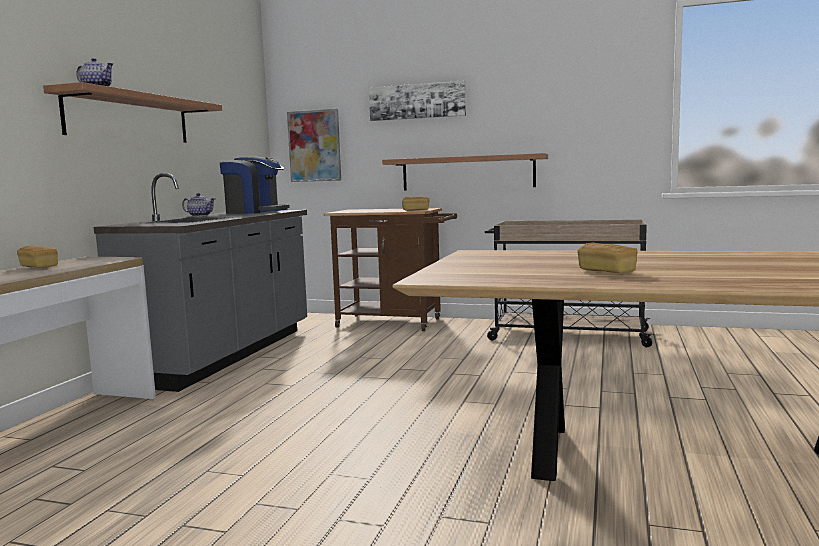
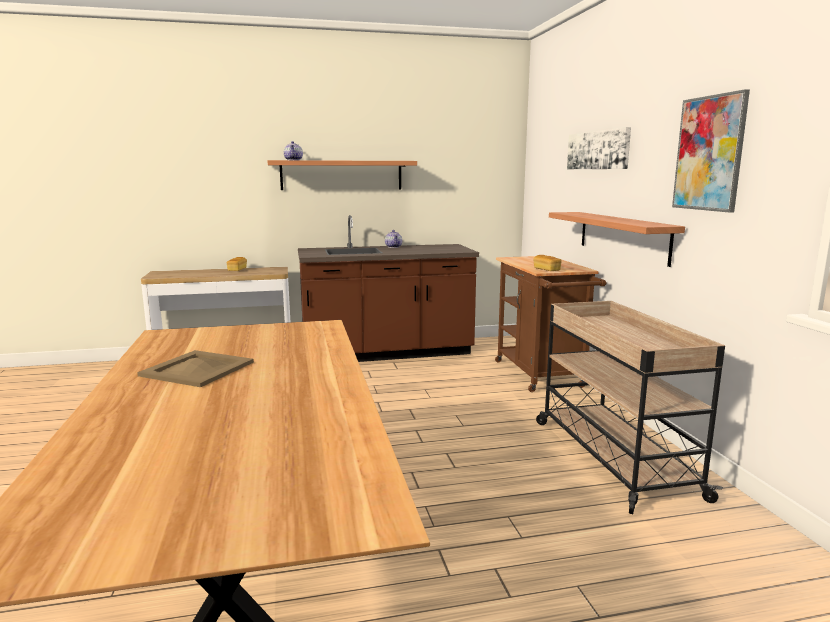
camera: 60 degrees right, 5 degrees up
(225, 355) = (387, 354): grey counter -> brown counter
(255, 212) = (440, 248): coffee machine -> none
(314, 146) = (542, 190): picture -> picture (709, 153)
(606, 271) = (196, 369): bread -> beige tray

